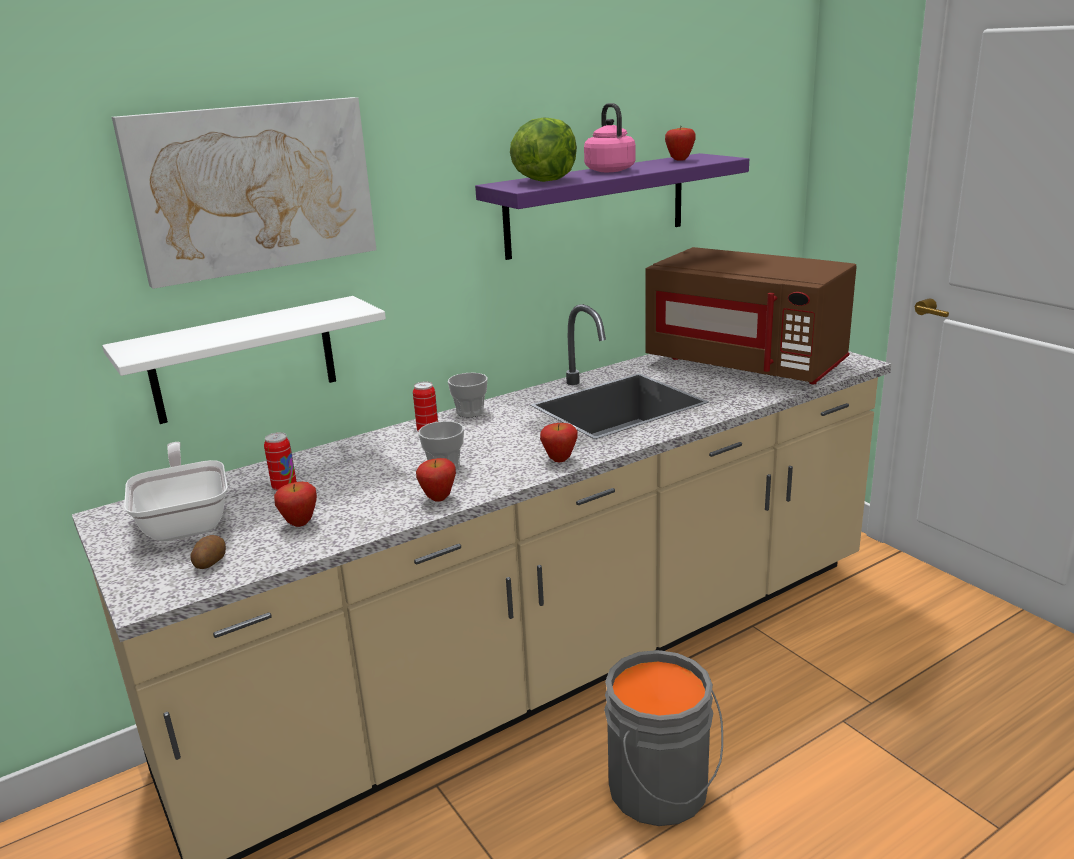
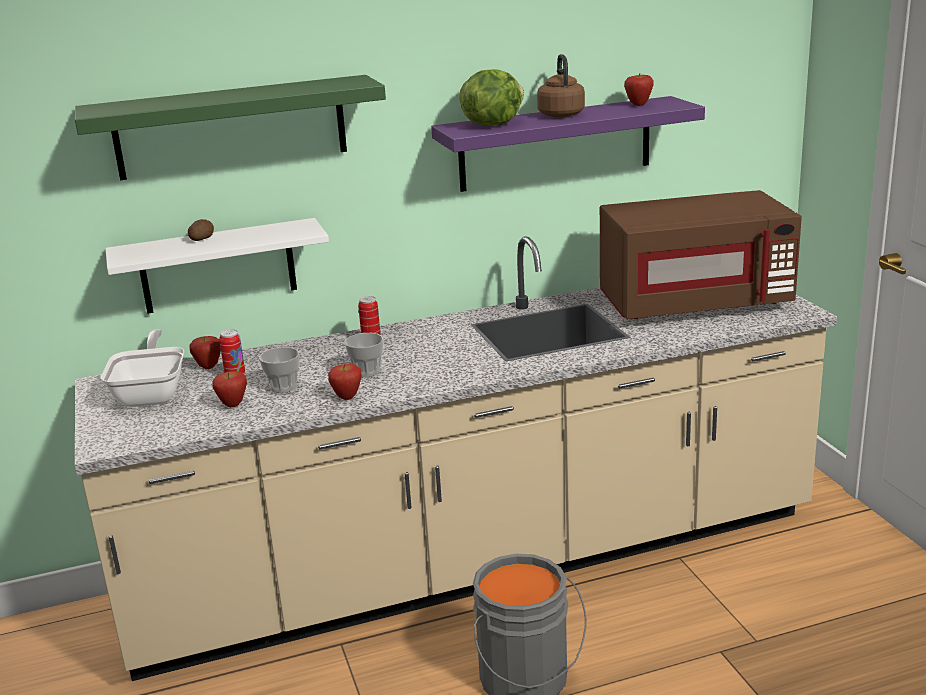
camera: 15 degrees right, 0 degrees up
(209, 562) = (155, 426): potato -> potato (201, 239)
(253, 188) = (231, 127): picture -> green shelf
(470, 412) = (416, 326): cup -> cup (283, 387)
(559, 460) = (463, 376): apple -> apple (208, 367)
(608, 170) = (560, 114): pink kettle -> brown kettle
(746, 363) = (694, 303): brown microwave -> brown microwave turned 60 degrees counterclockwise

